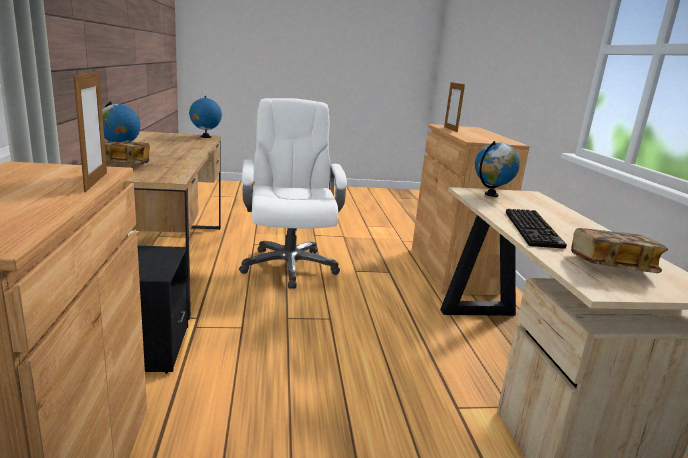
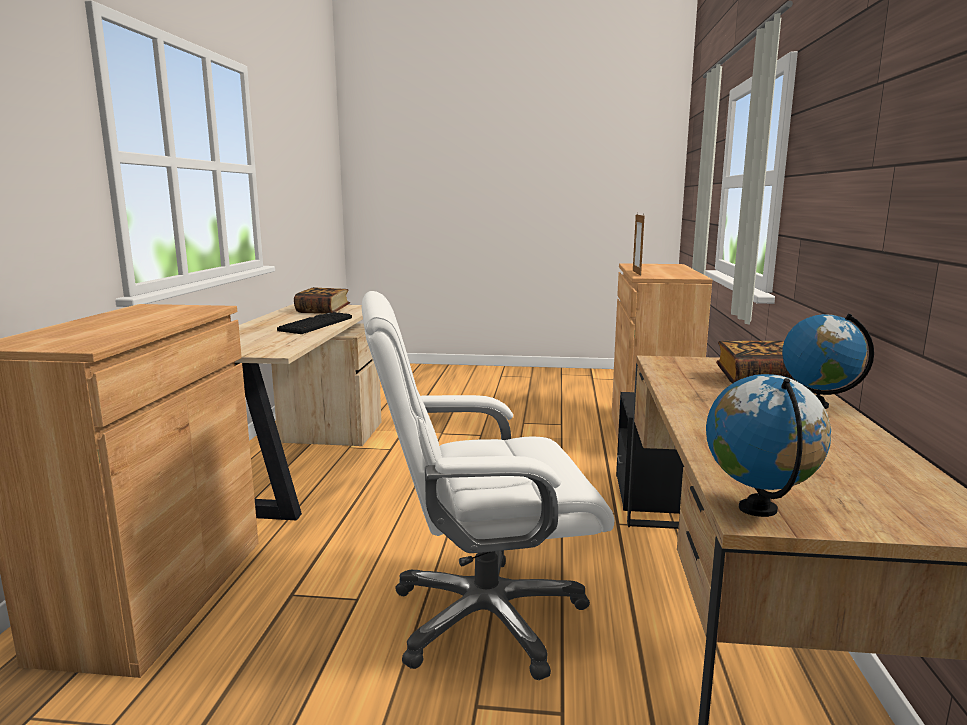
camera: 165 degrees left, 5 degrees down
(289, 266) = (484, 617): white office chair -> white office chair turned 75 degrees clockwise
(450, 129) = (128, 331): picture frame -> none
(491, 195) = (258, 349): globe -> none

